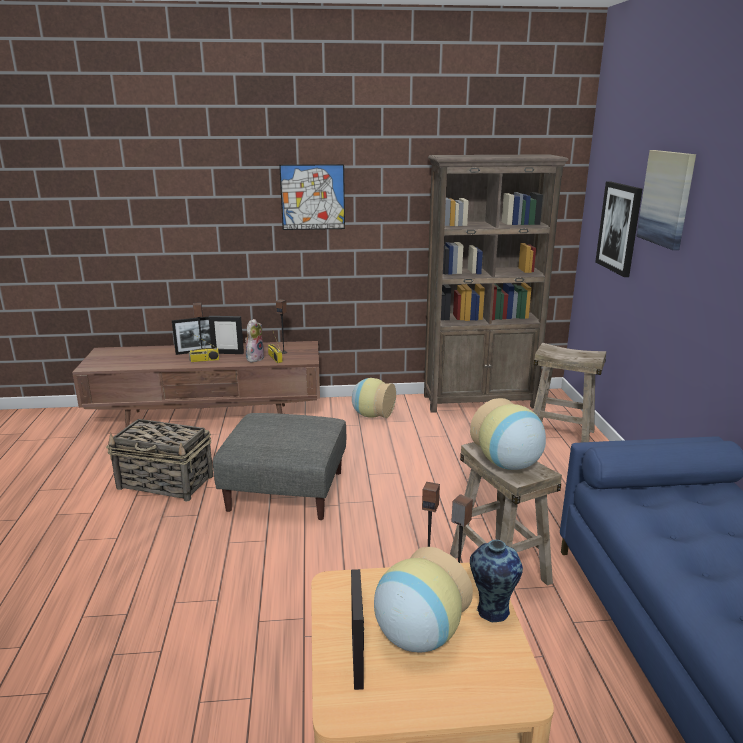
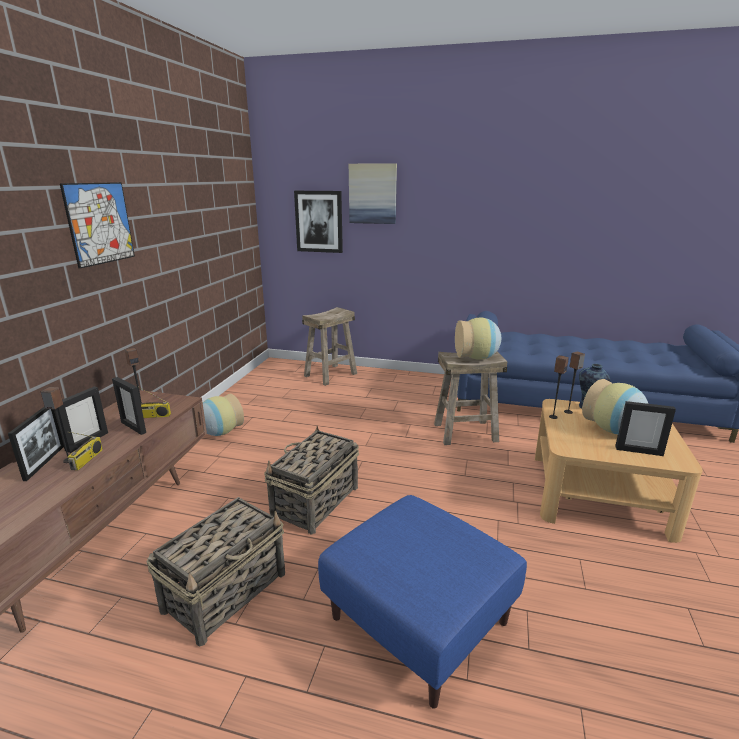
camera: 70 degrees left, 0 degrees up
(143, 579) = (418, 620): none -> blue ottoman
(254, 358) = (134, 427): plush toy -> picture frame
(285, 491) = (315, 502): grey ottoman -> basket
(480, 401) = (254, 385): brown bookcase -> none

